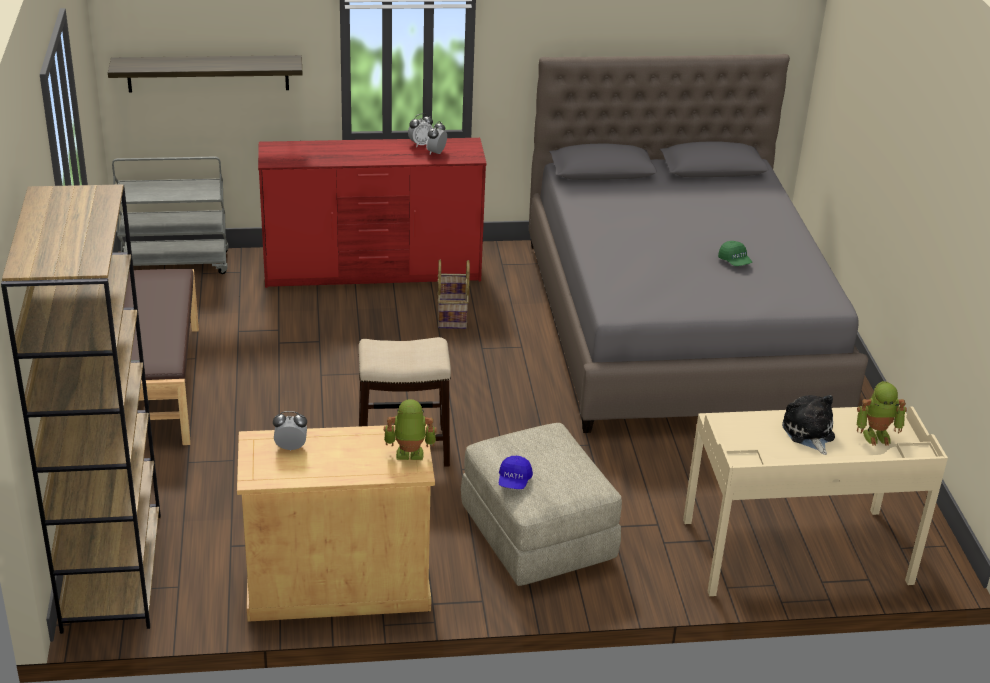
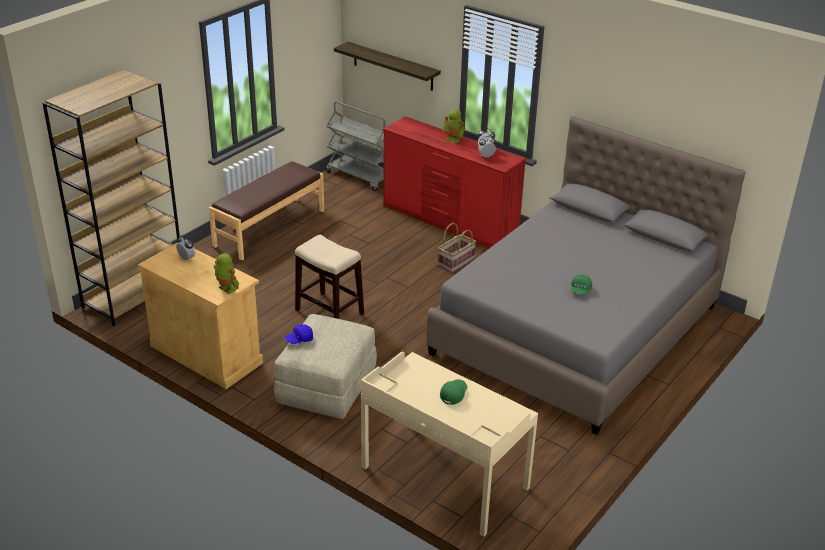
camera: 45 degrees right, 0 degrees up
(809, 433) = (453, 394): plush toy -> green cap
(876, 435) = (491, 418): toy robot -> toy robot (453, 139)

